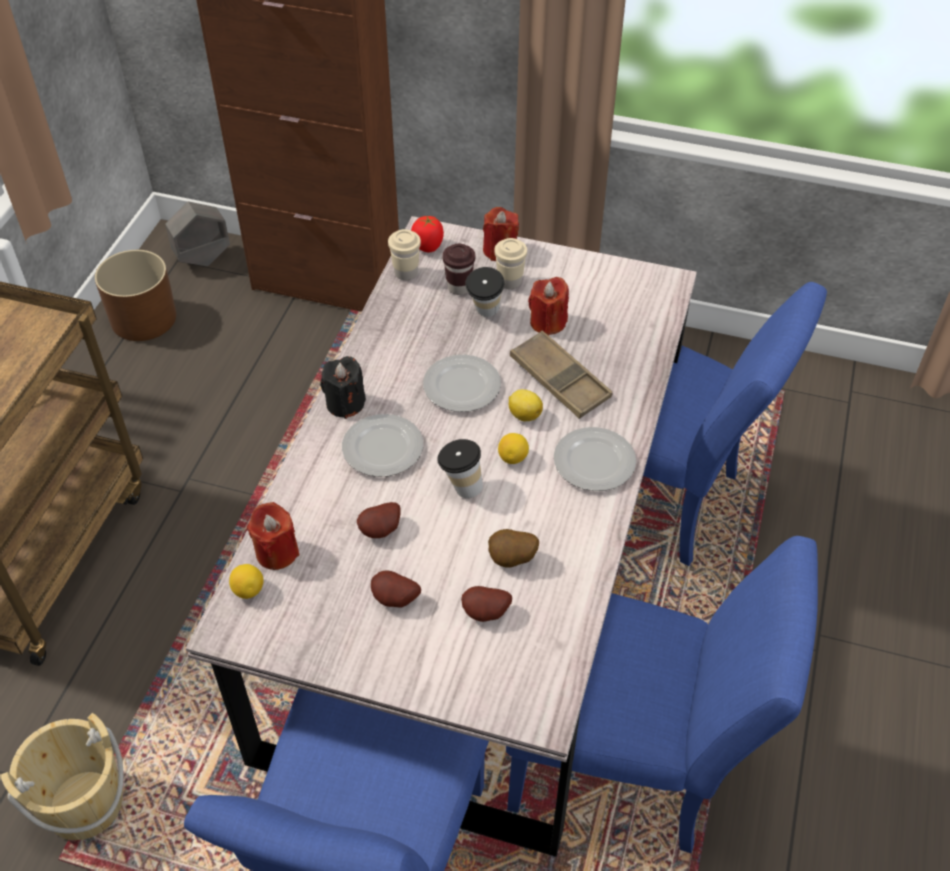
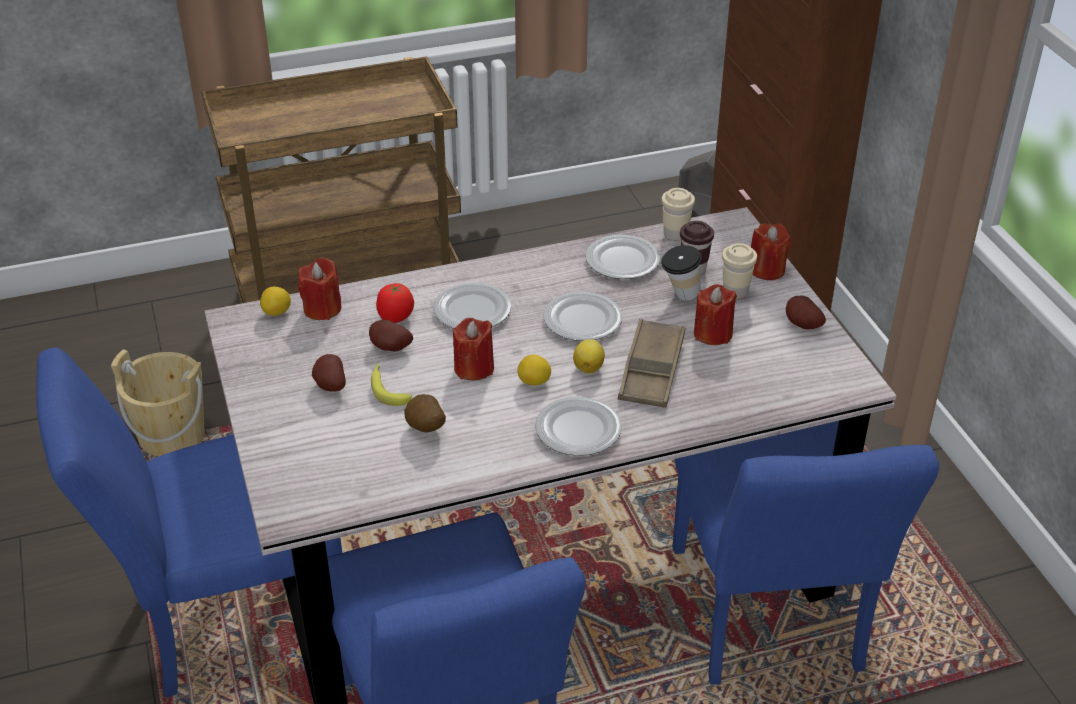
camera: 55 degrees right, 10 degrees down
(144, 318) = (610, 219): brown planter -> none
(345, 403) = (498, 271): black candle -> none
(409, 322) = (622, 261): none -> plate
(428, 246) = (720, 231): tomato -> tomato (395, 317)
(436, 559) = (387, 388): none -> banana
(461, 487) = (474, 368): cup -> red candle
(486, 614) = (358, 439): potato -> potato (801, 325)

